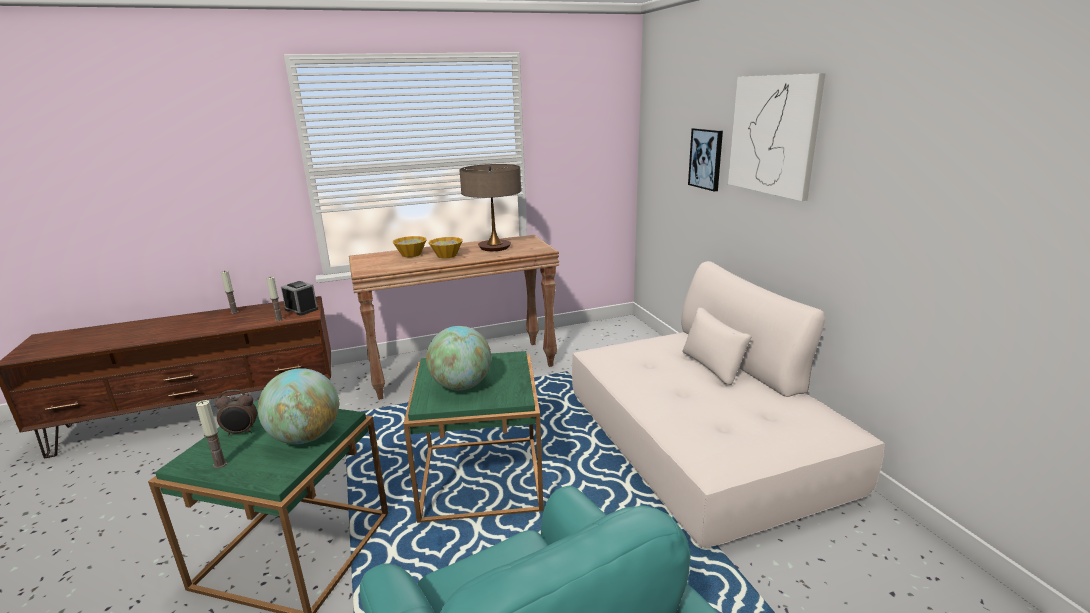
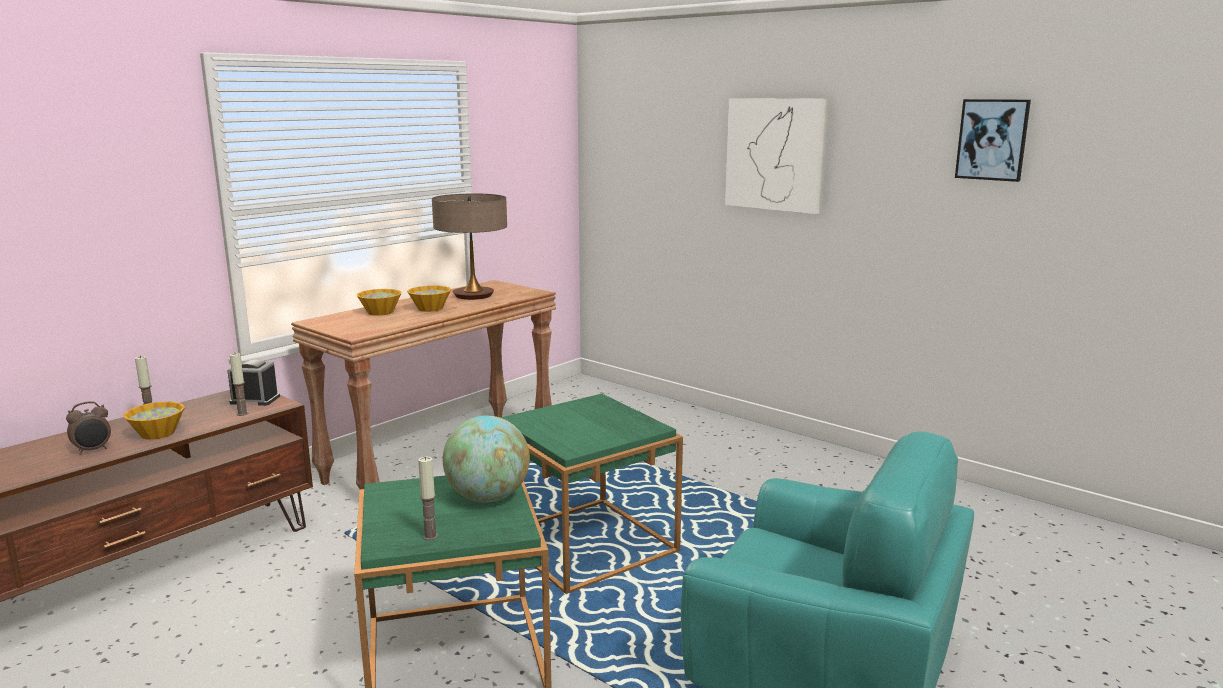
camera: 30 degrees left, 5 degrees down
(219, 325) = (158, 433): none -> bowl
(241, 432) = (402, 511): alarm clock -> alarm clock (93, 450)
(461, 386) = (583, 430): globe -> none
(701, 440) = (760, 465): beige sofa -> none
(706, 159) = (689, 181): picture -> picture (992, 139)

